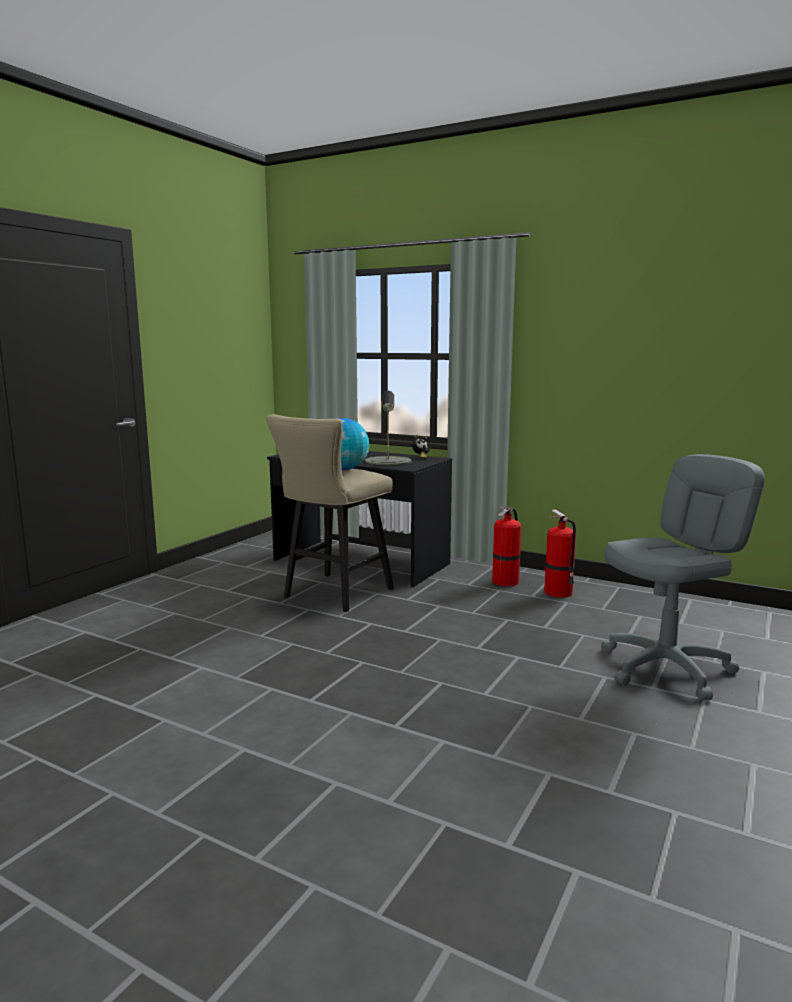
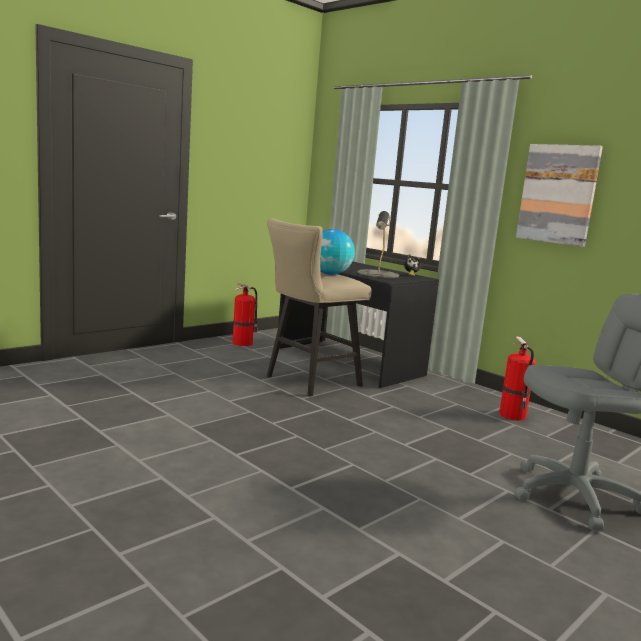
camera: 15 degrees right, 0 degrees up
(506, 581) = (468, 398): fire extinguisher -> fire extinguisher (243, 343)
(569, 356) = (558, 194): none -> picture

